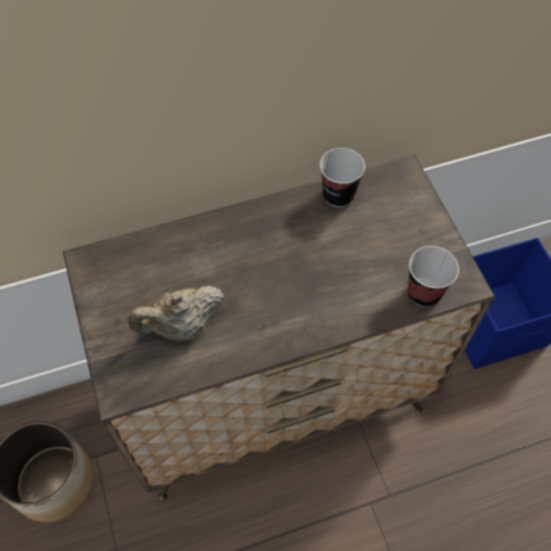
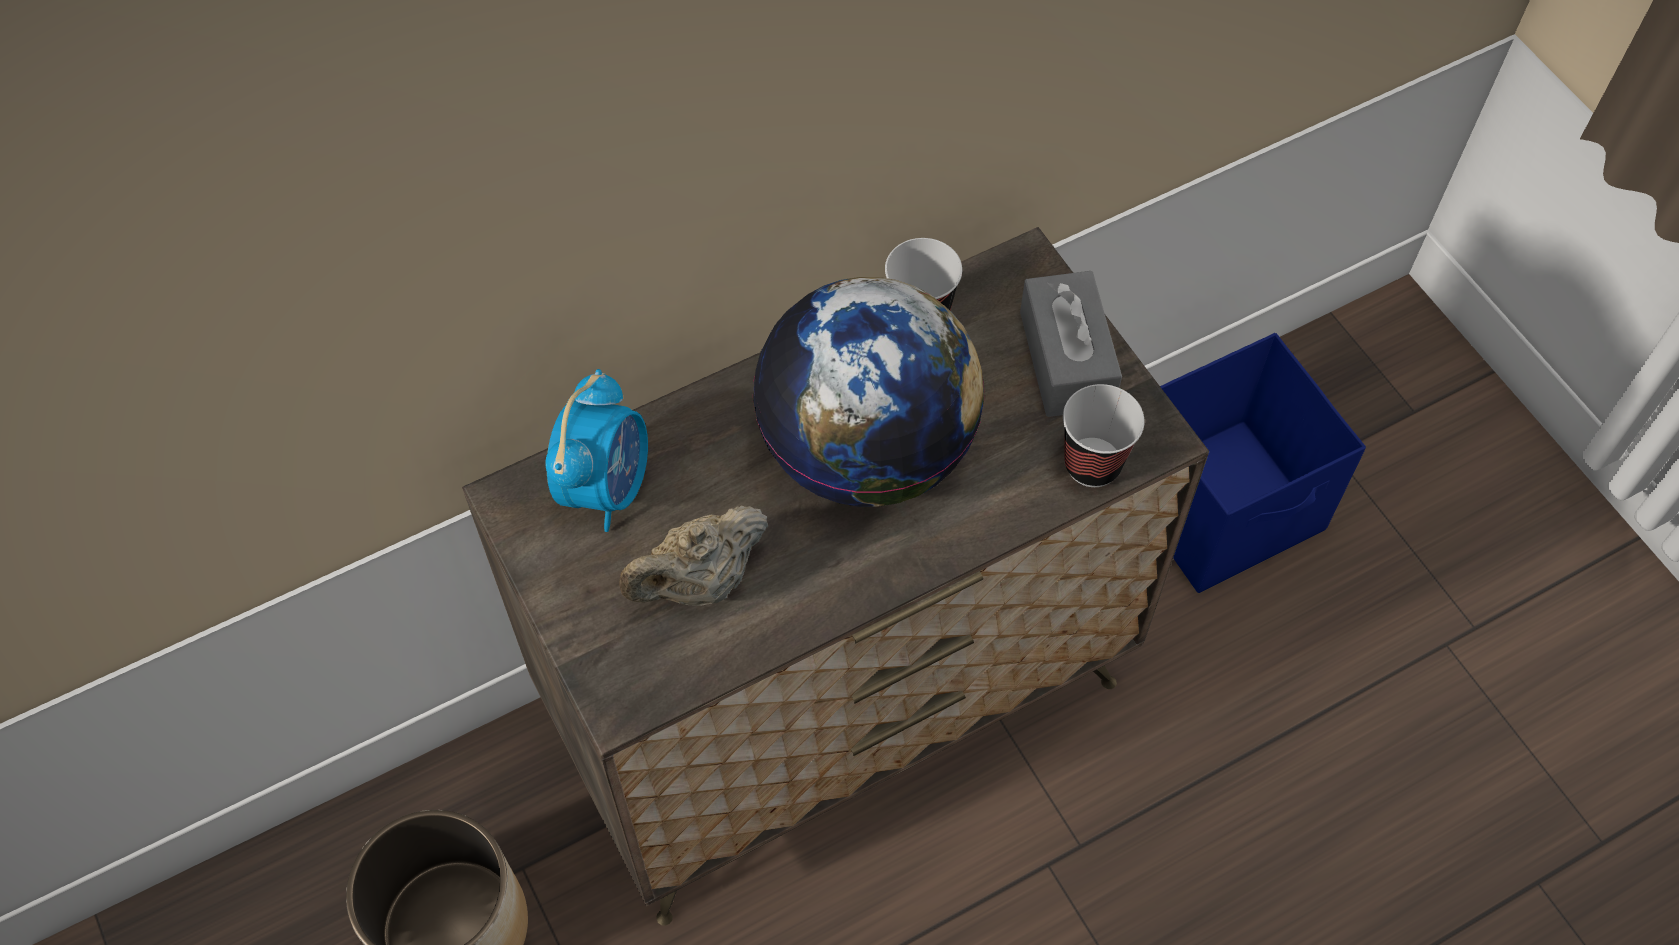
camera: 10 degrees left, 0 degrees up
(142, 263) = (606, 486): none -> alarm clock
(294, 266) = (868, 452): none -> globe
(418, 230) = (1066, 359): none -> grey tissue box

